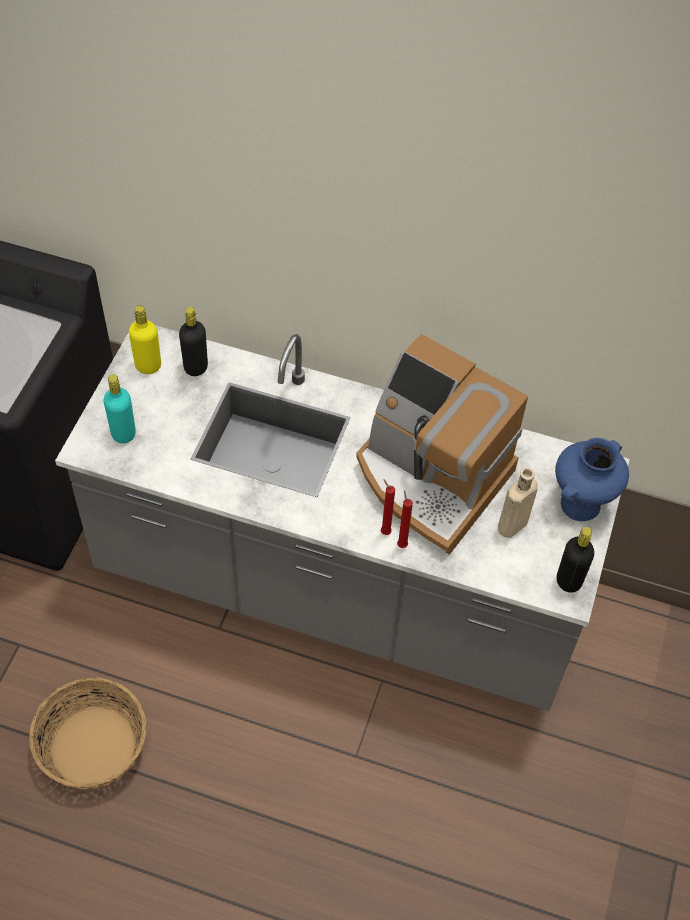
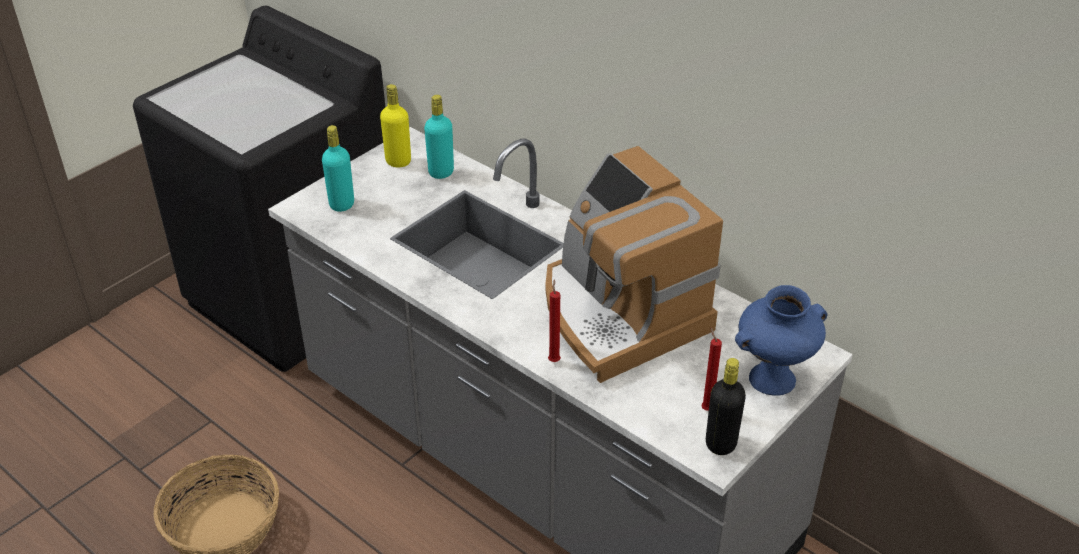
camera: 25 degrees right, 15 degrees down
(196, 367) = (441, 172): black bottle -> turquoise bottle
(384, 531) = (542, 344): red candle -> red candle (706, 408)
(511, 527) = (681, 377): beige bottle -> none

